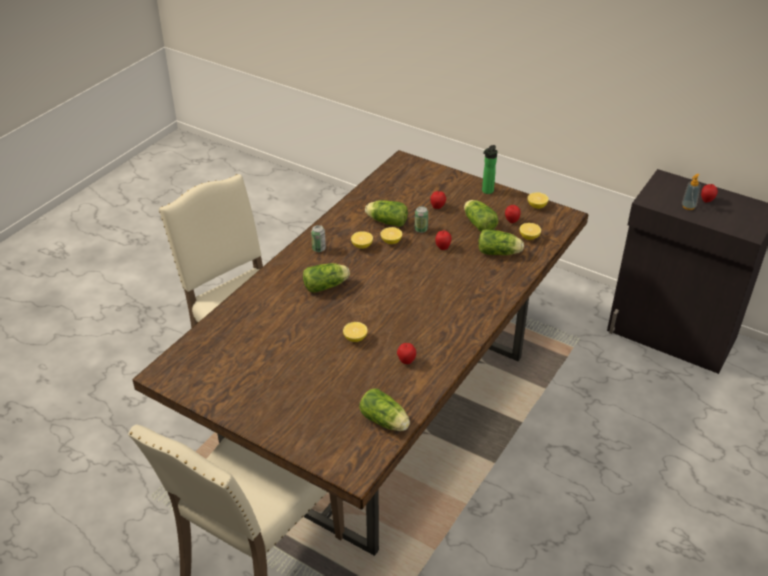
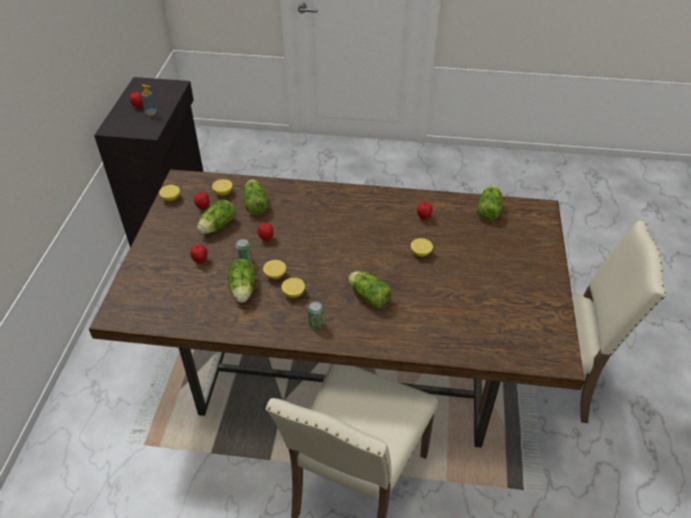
camera: 115 degrees left, 5 degrees up
(486, 192) = (158, 235): bottle -> none

